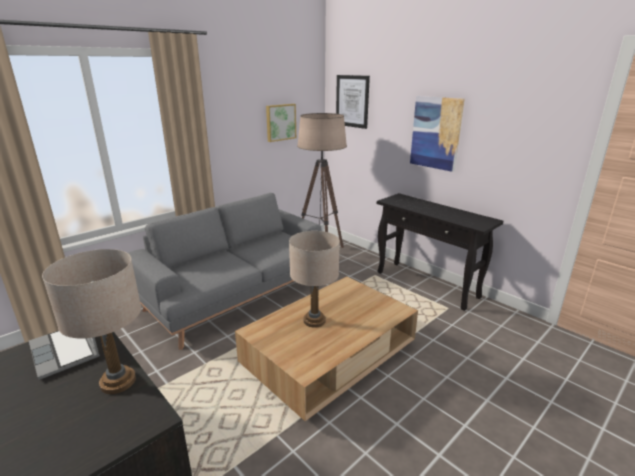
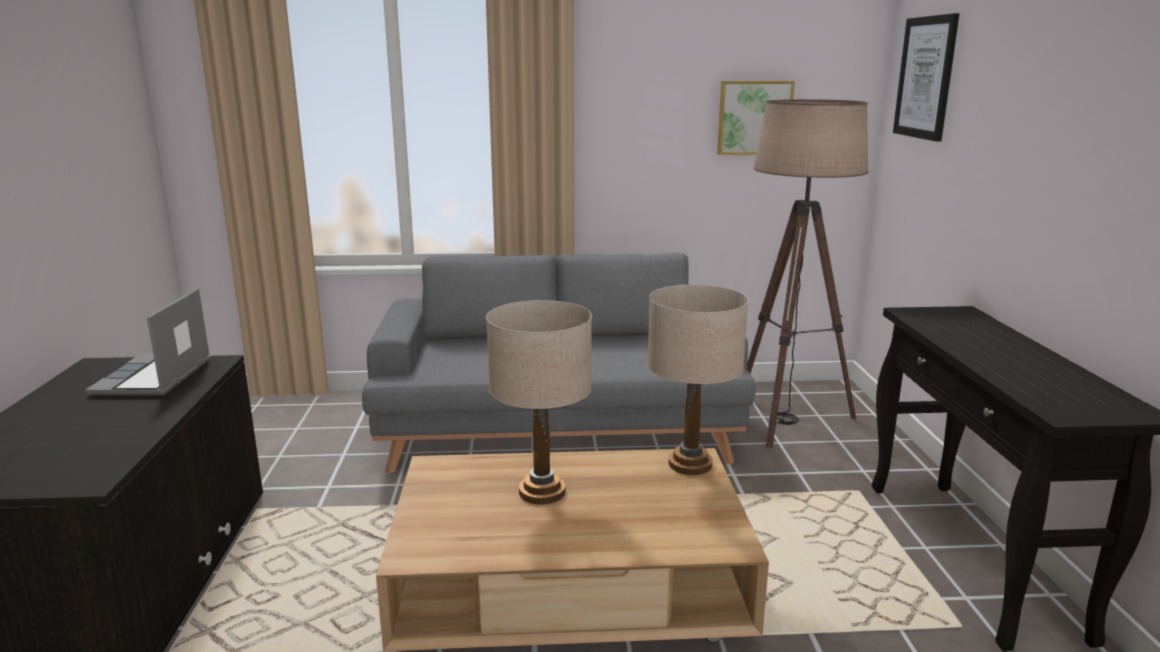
camera: 40 degrees right, 5 degrees down
(118, 381) = (132, 428): beige table lamp -> beige table lamp (690, 464)
(436, 133) = (1063, 151): picture -> none

